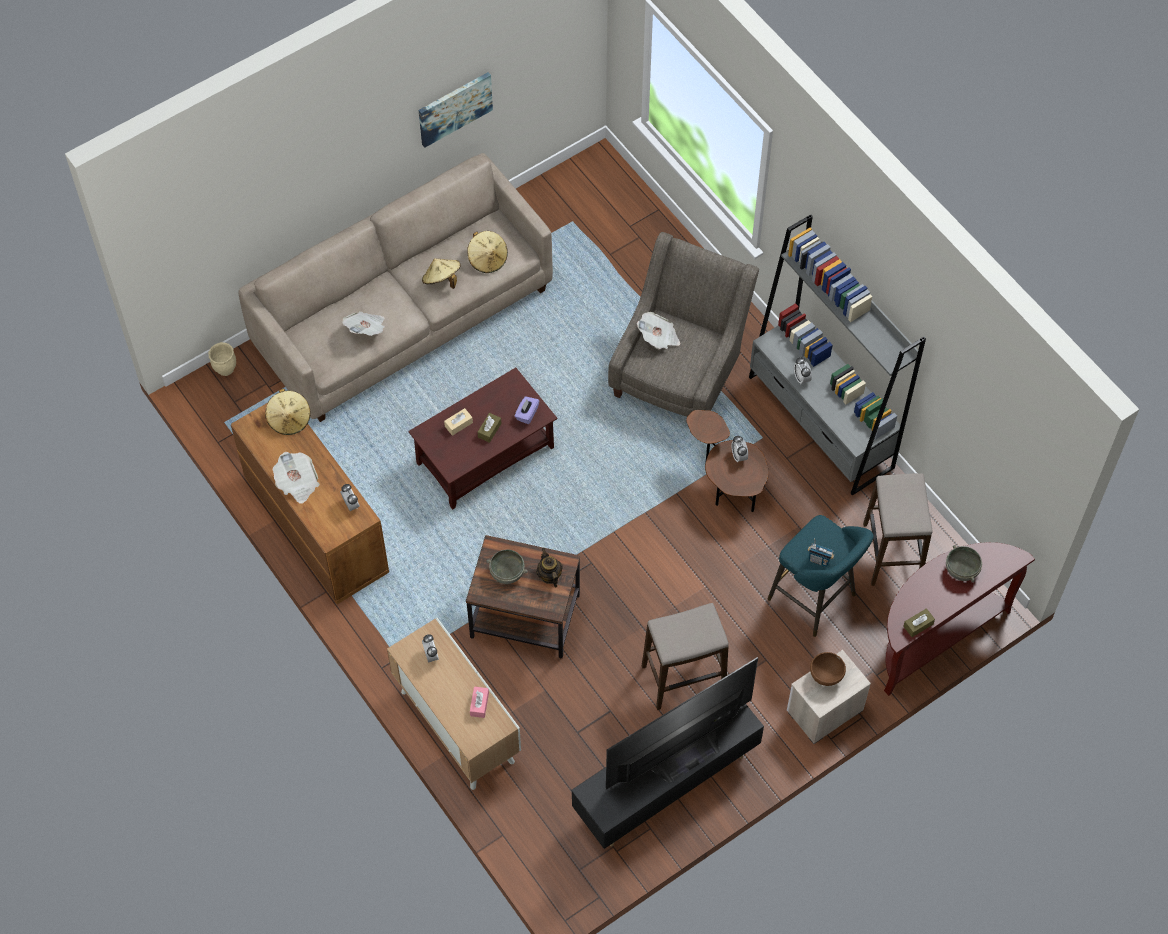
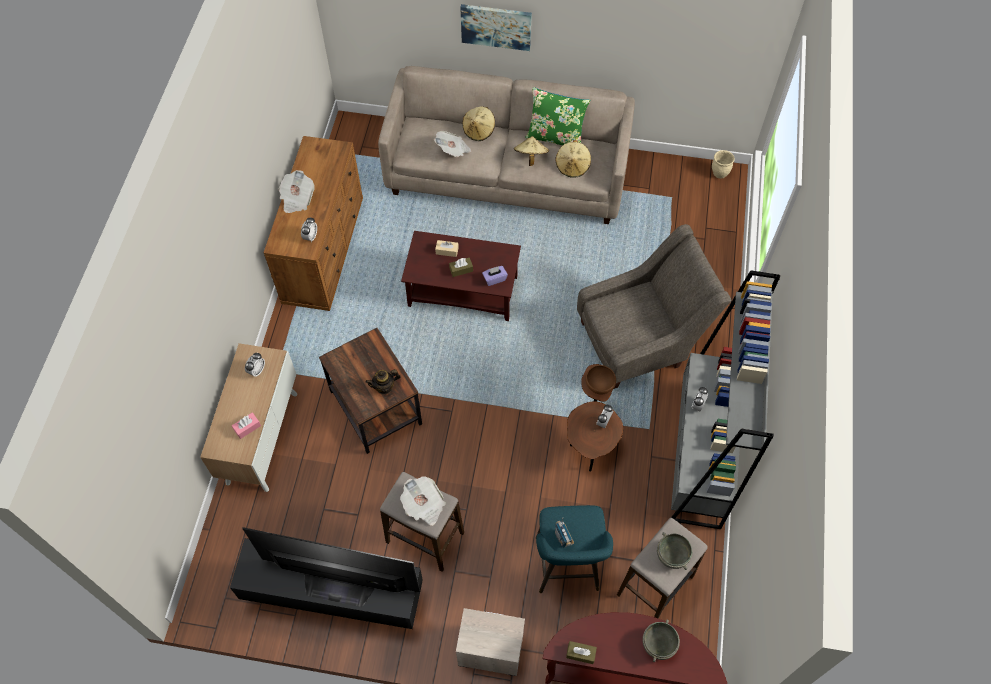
camera: 45 degrees right, 0 degrees up
(225, 369) = (377, 125): beige planter -> beige planter (719, 174)
(289, 419) = (336, 159): beige hat -> beige hat (479, 130)
(442, 244) = (555, 137): none -> green pillow
(454, 108) = (621, 40): picture -> picture (496, 26)
(507, 573) = (361, 362): grey bowl -> grey bowl (671, 555)
(549, 576) = (384, 387): teapot -> teapot turned 135 degrees counterclockwise
(658, 338) = (630, 300): newspaper -> newspaper (424, 505)
(826, 676) = (492, 626): brown bowl -> brown bowl (599, 386)

